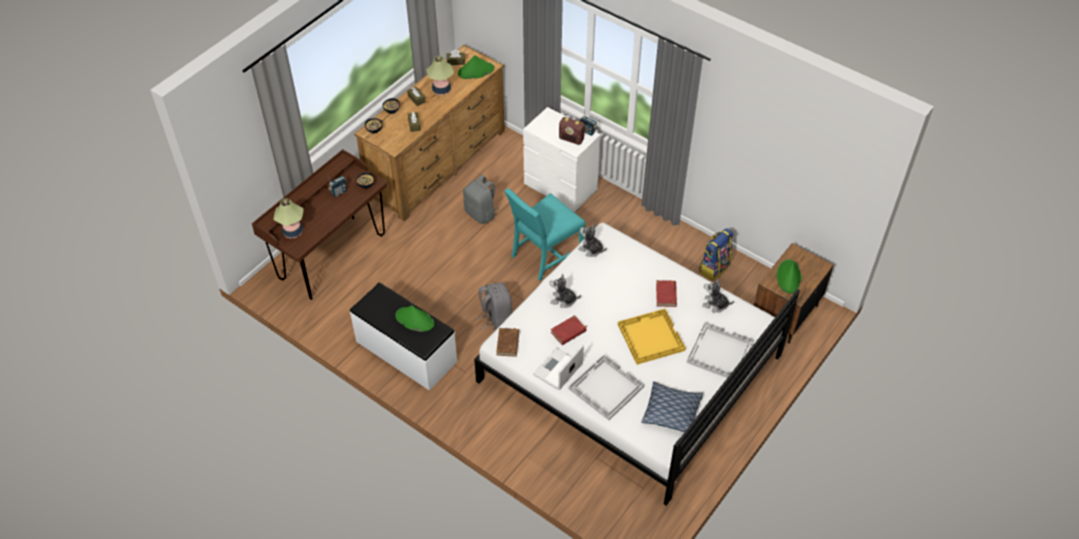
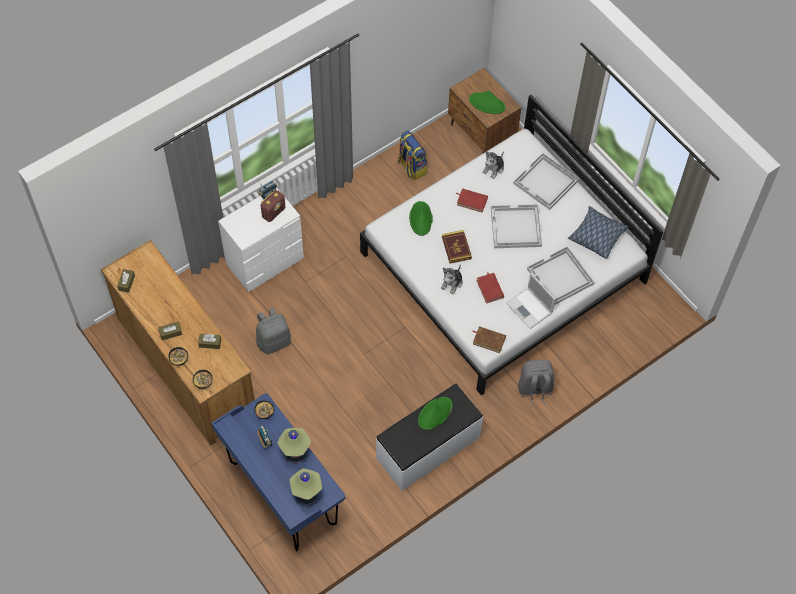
camera: 75 degrees left, 10 degrees up
(332, 257) = (282, 494): brown desk -> blue desk
(441, 90) = (166, 306): table lamp -> table lamp (295, 453)
(475, 71) = (150, 267): green hat -> green hat (421, 219)
(495, 318) = (412, 361): grey backpack -> grey backpack (534, 390)
(544, 255) = (348, 299): turquoise chair -> none
(591, 249) = (399, 244): plush toy -> none
(605, 294) = (456, 248): none -> book
(650, 337) = (515, 227): yellow tray -> white tray

